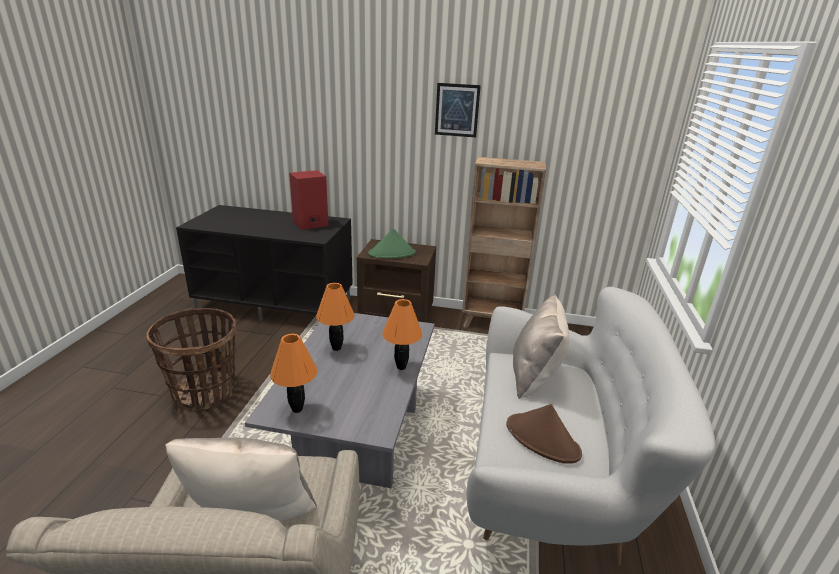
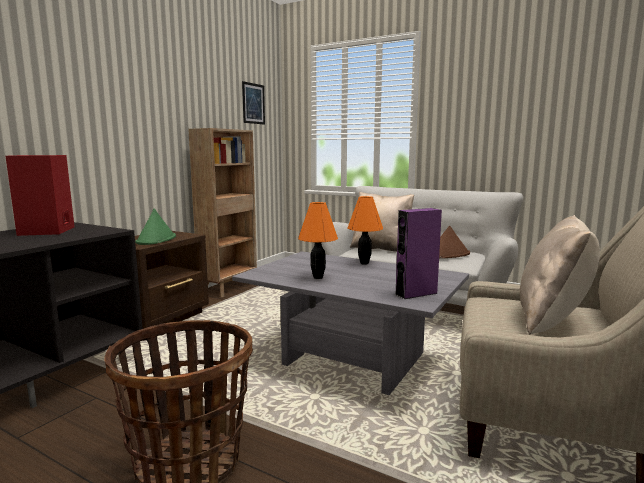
camera: 70 degrees left, 15 degrees down
(297, 409) = (416, 294): orange table lamp -> purple speaker
(457, 110) = (162, 83): picture -> picture (253, 103)

